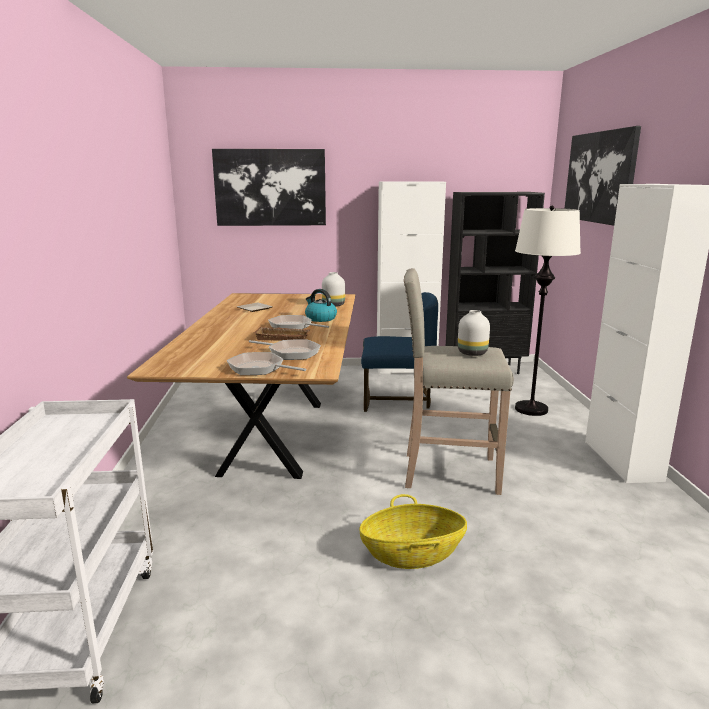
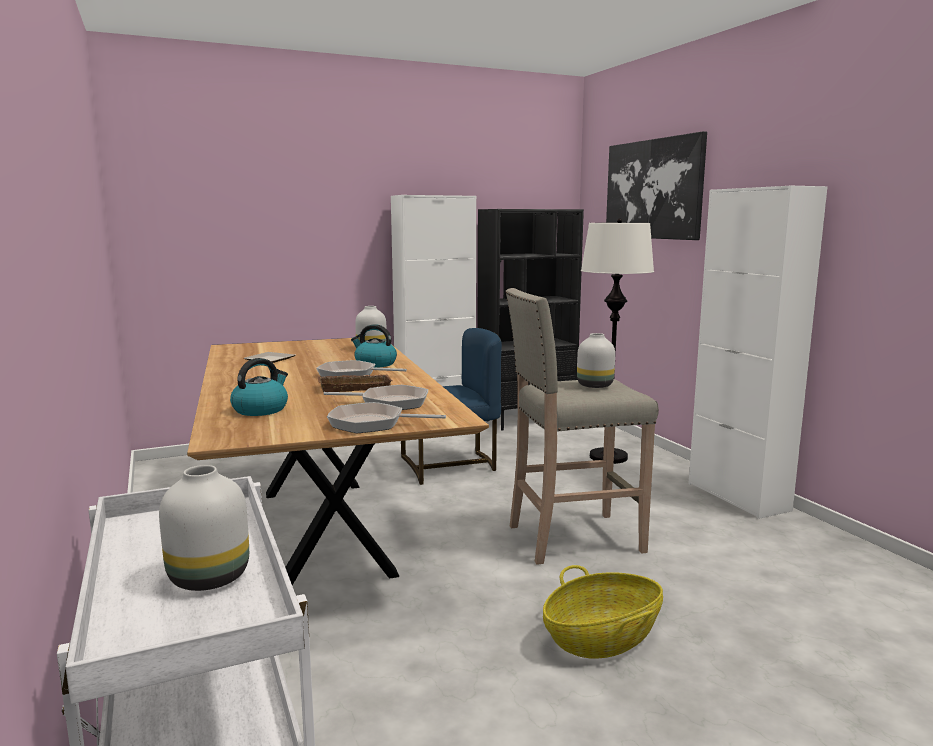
camera: 20 degrees left, 5 degrees down
(53, 464) = (209, 579): none -> white vase
(203, 349) = (261, 409): none -> kettle
(270, 187) = (249, 202): picture -> none

